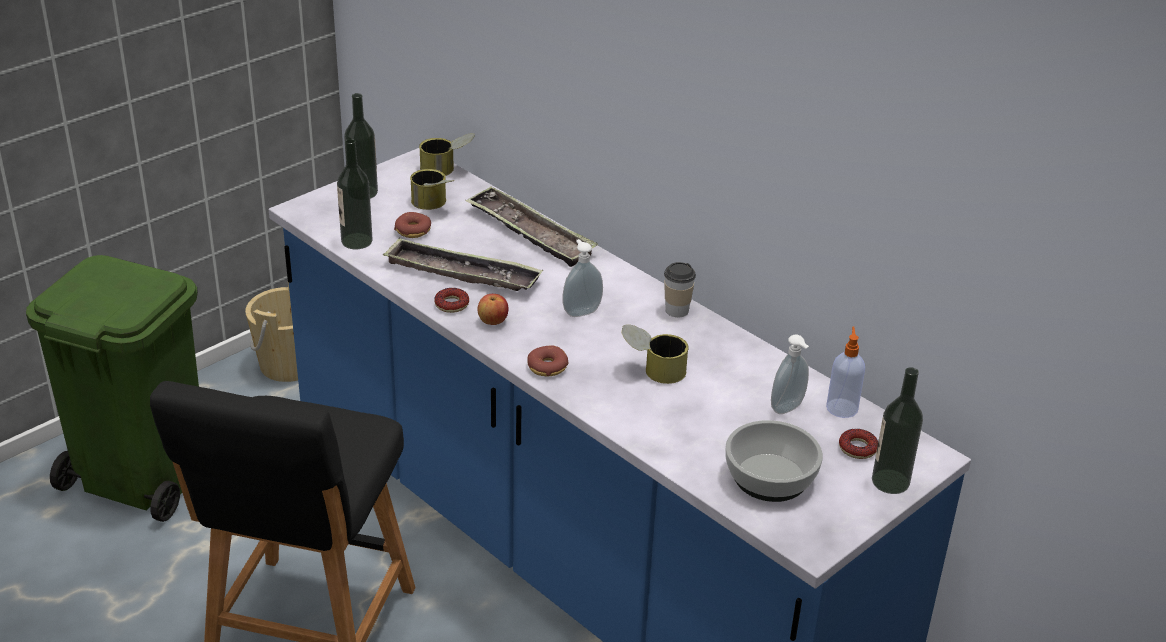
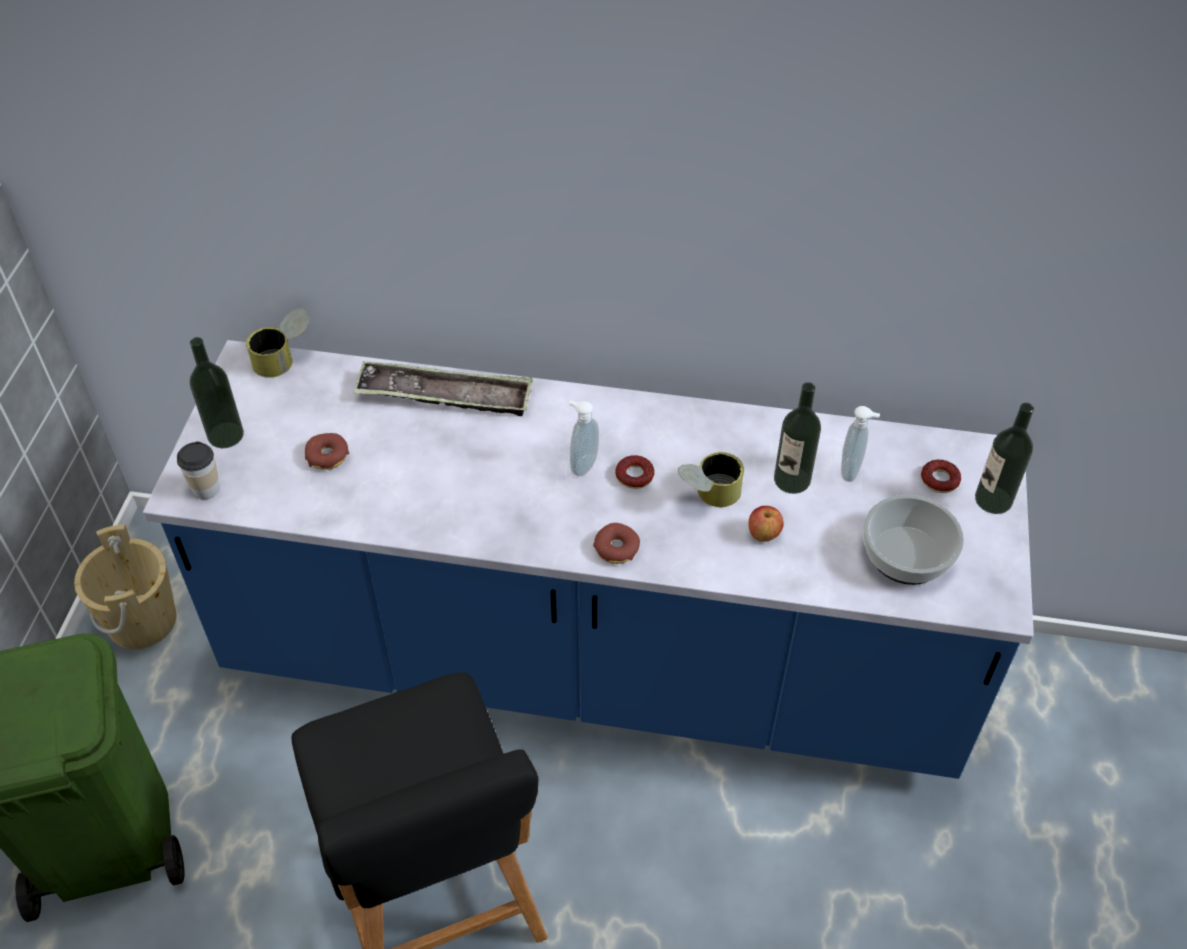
camera: 35 degrees left, 15 degrees up
(356, 241) = (283, 502): bottle -> bottle (792, 480)
(433, 206) = (316, 413): can -> none
(451, 304) = (457, 527): donut -> donut (634, 476)
(462, 274) = (430, 483): tray -> none
(493, 321) = (516, 524): apple -> apple (763, 534)
(677, 310) = (662, 414): cup -> cup (206, 489)
(842, 407) = (889, 443): soap dispenser -> none

